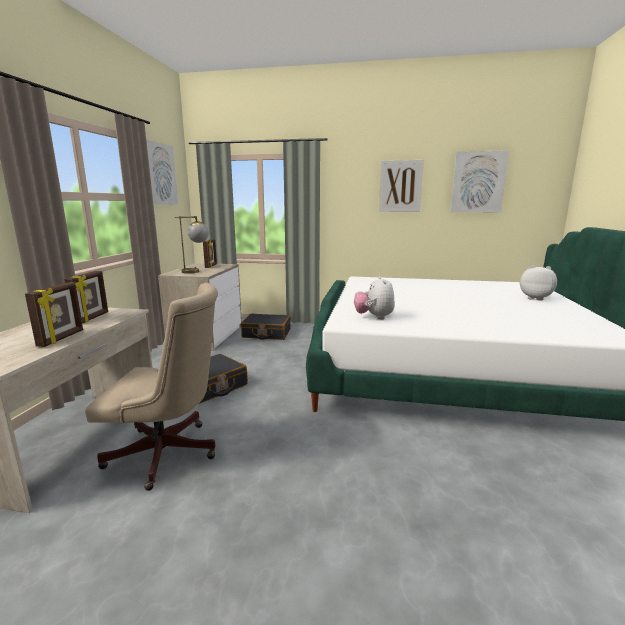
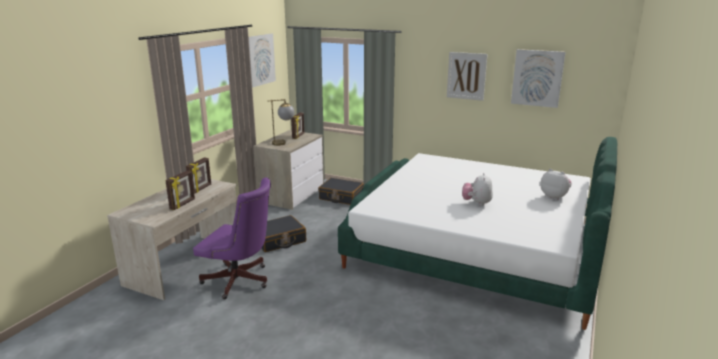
camera: 15 degrees right, 5 degrees up
(169, 454) = (240, 281): beige office chair -> purple office chair
(374, 317) = (394, 204): plush toy -> plush toy (476, 203)

